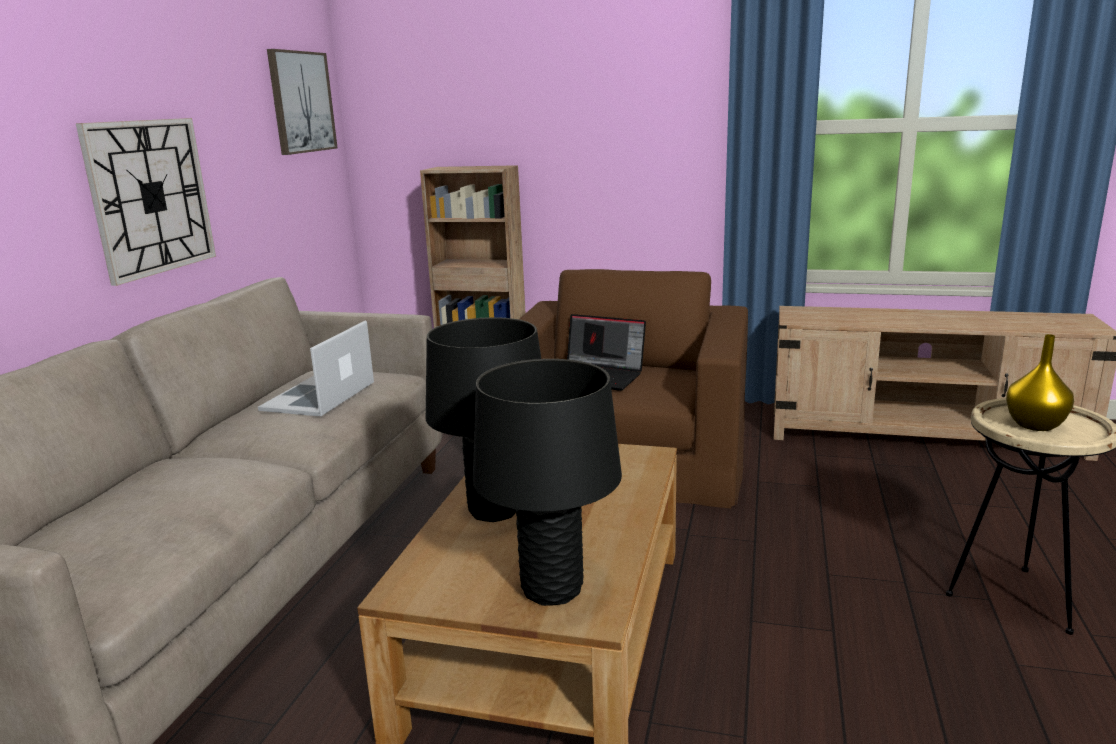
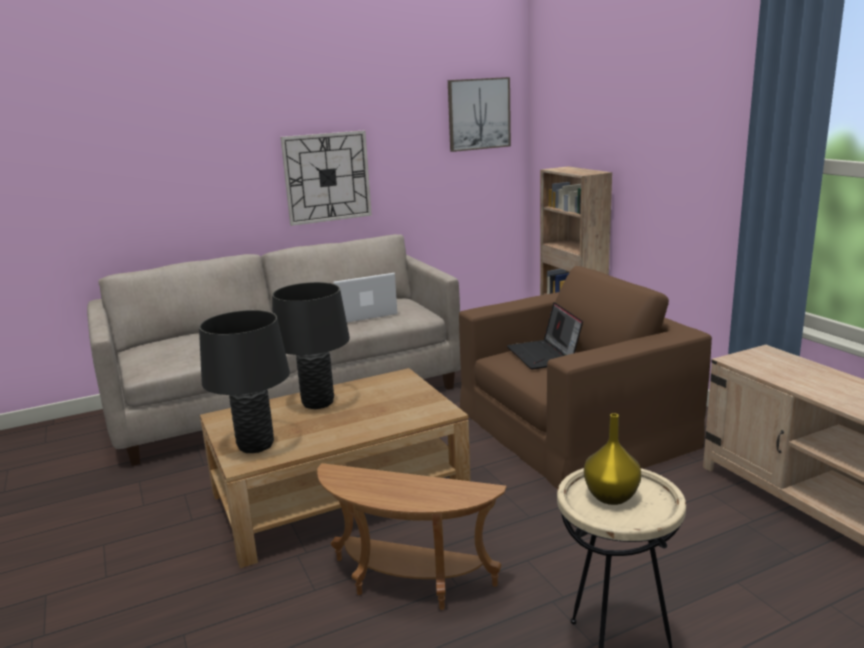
camera: 50 degrees right, 0 degrees up
(801, 661) = (408, 584): none -> brown side table

